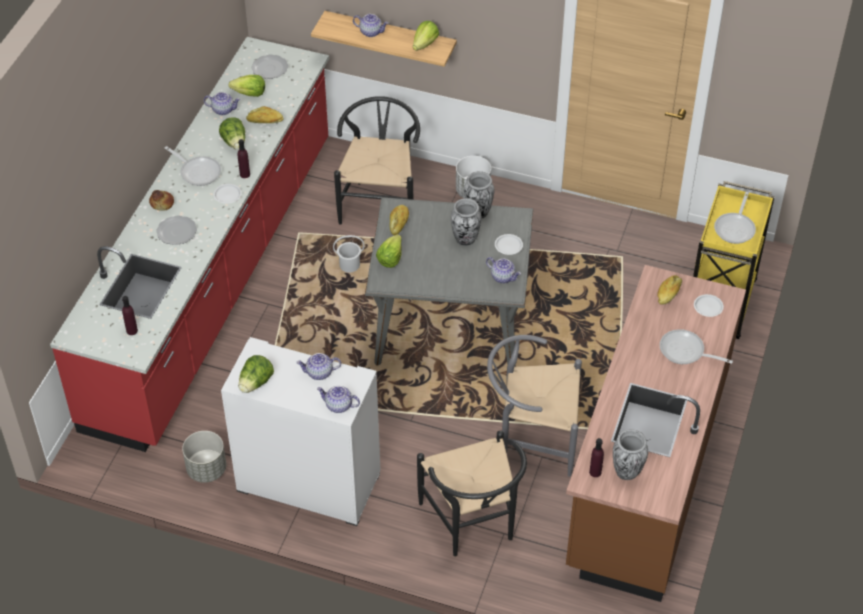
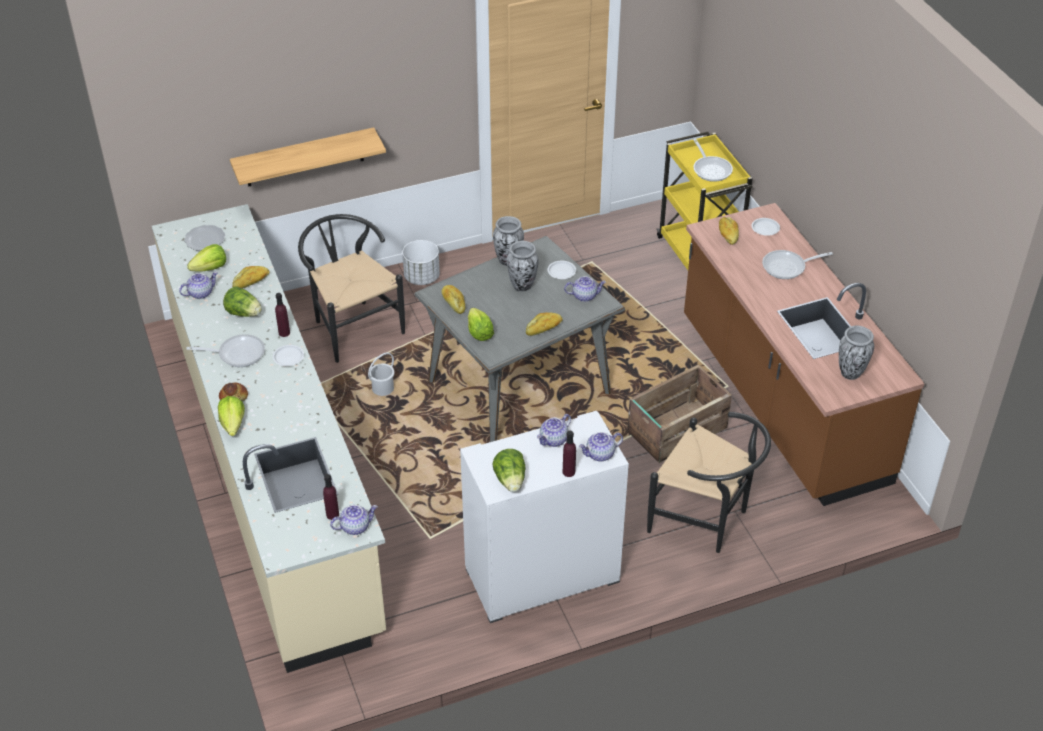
camera: 40 degrees left, 5 degrees down
(176, 231) = (275, 411): plate -> none
(207, 469) = (443, 623): grey planter -> none
(214, 279) = (273, 468): red counter -> beige counter
(371, 32) = (293, 155): teapot -> teapot (355, 526)
(425, 44) = (352, 143): lettuce -> lettuce (233, 424)
(441, 284) = (544, 328): none -> bread
(531, 439) = (675, 430): grey chair -> crate
(595, 472) = (830, 387): purple bottle -> purple bottle (568, 472)

